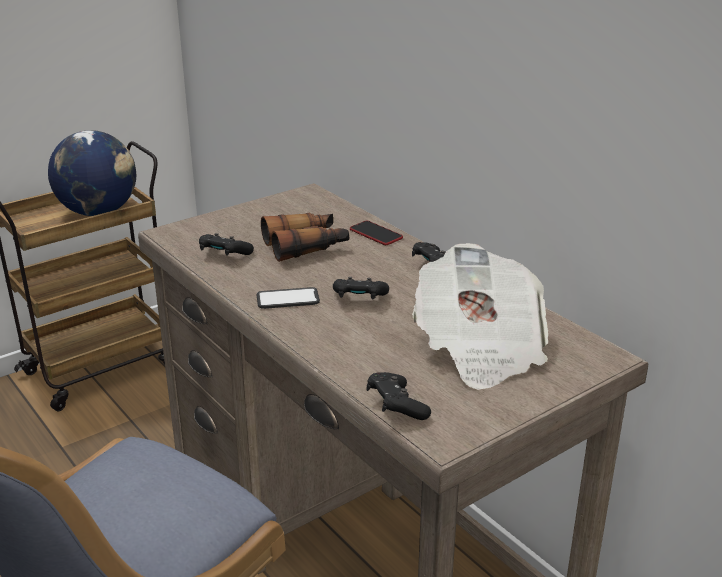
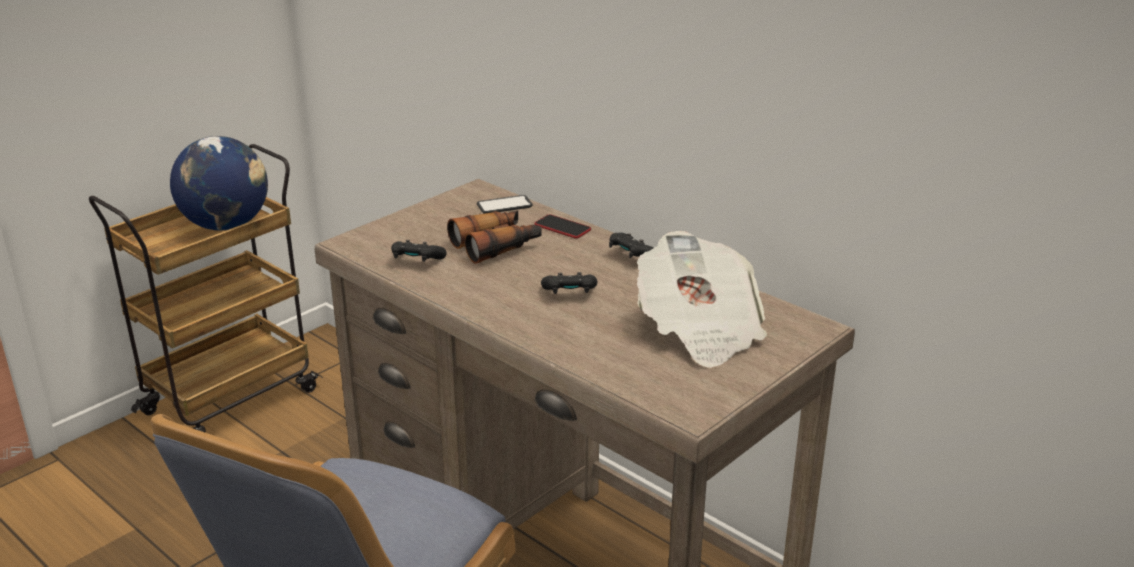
camera: 10 degrees left, 0 degrees up
(288, 299) = (499, 300): phone -> phone (504, 205)
(396, 407) = (640, 390): black game controller -> none

